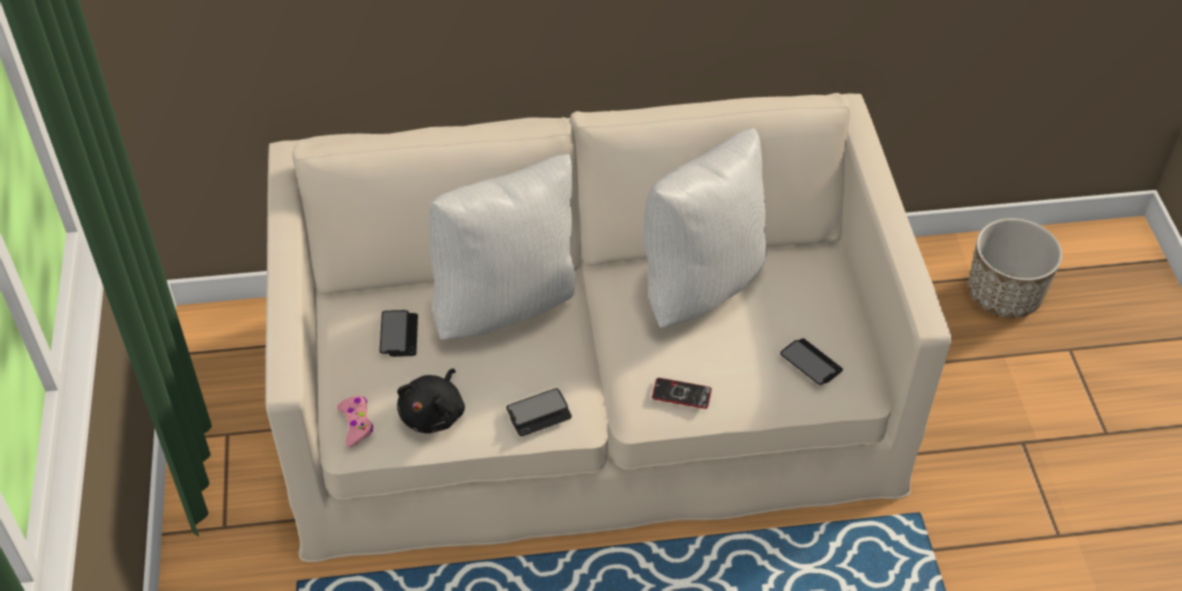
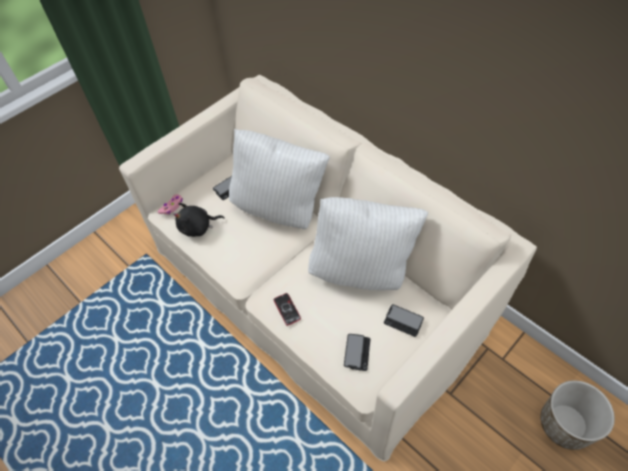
camera: 55 degrees right, 5 degrees up
(539, 413) = (228, 263): phone -> phone (403, 321)

